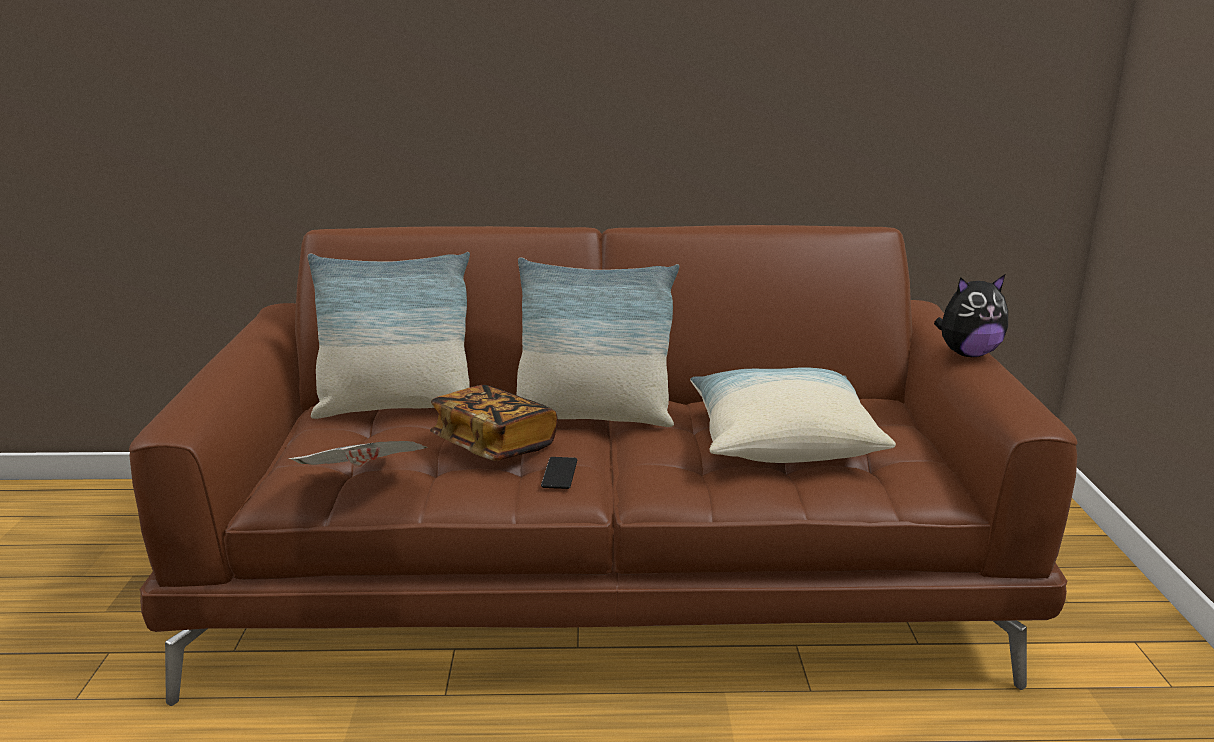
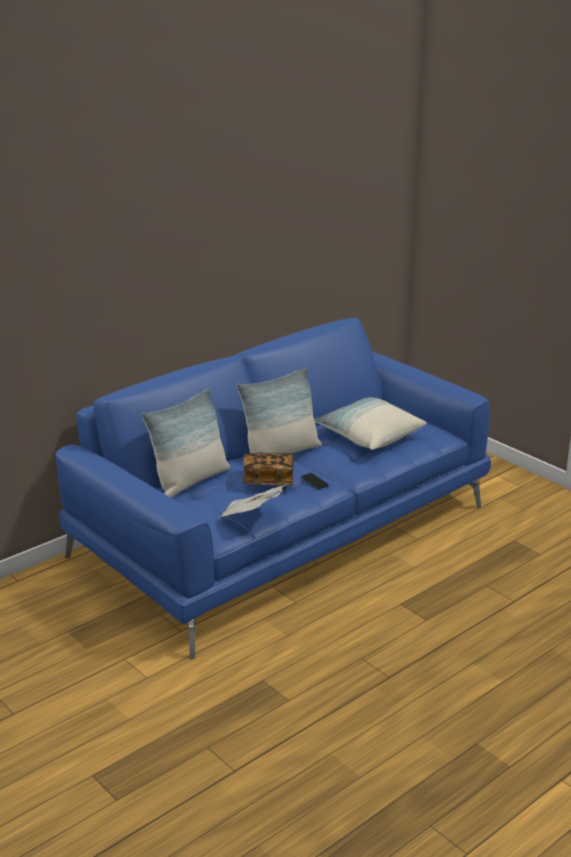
camera: 40 degrees left, 5 degrees up
(606, 570) = (285, 530): brown sofa -> blue sofa
(967, 354) = (415, 372): plush toy -> none

